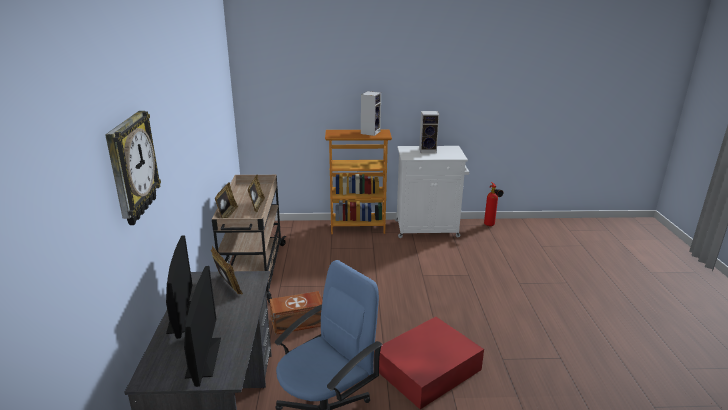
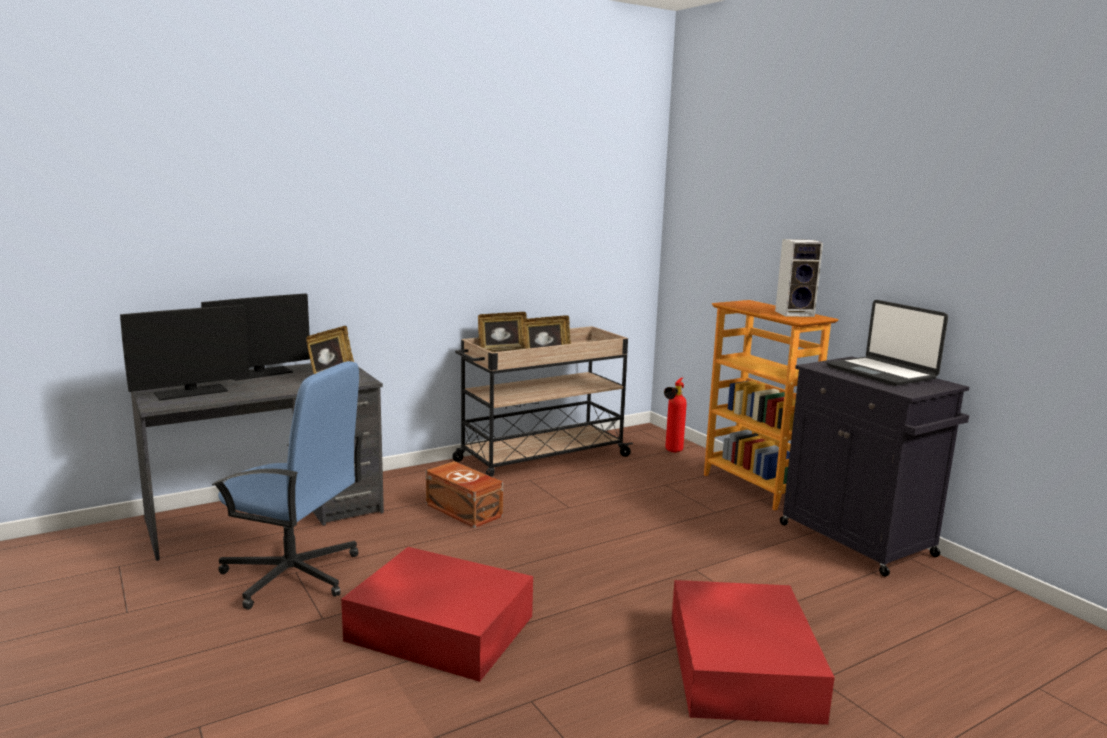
camera: 60 degrees right, 10 degrees down
(131, 168) = (254, 193): wall clock -> none
(428, 150) = (881, 372): speaker -> laptop
(428, 229) = (859, 541): white cabinet -> black cabinet
(490, 226) = (1000, 603): fire extinguisher -> fire extinguisher (671, 452)
(502, 295) = (742, 665): none -> red storage box

